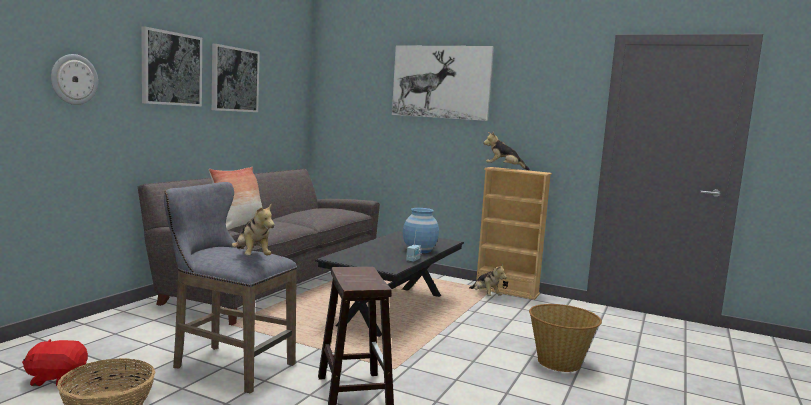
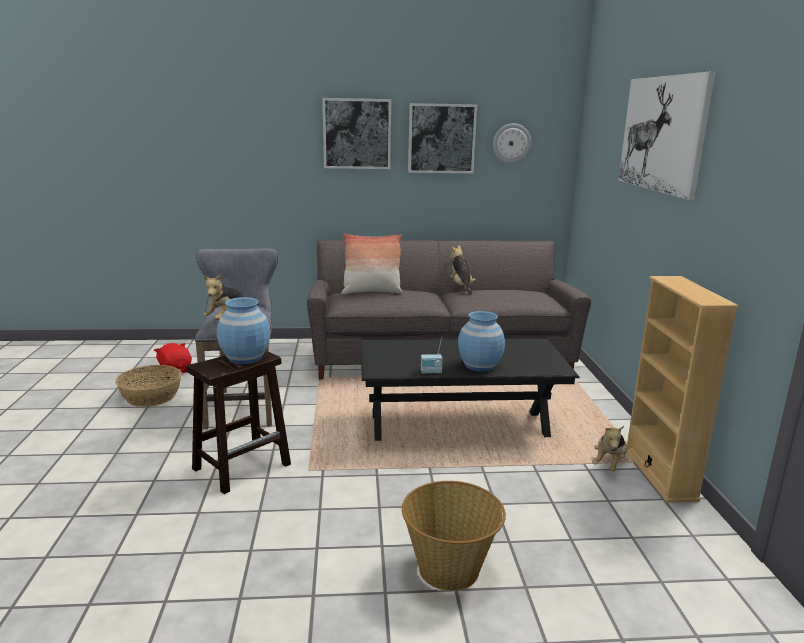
camera: 60 degrees right, 10 degrees up
(74, 79) = (258, 150): wall clock -> wall clock (511, 143)
(358, 273) = (245, 358): none -> blue vase
(504, 168) = (681, 282): plush toy -> plush toy (461, 287)

